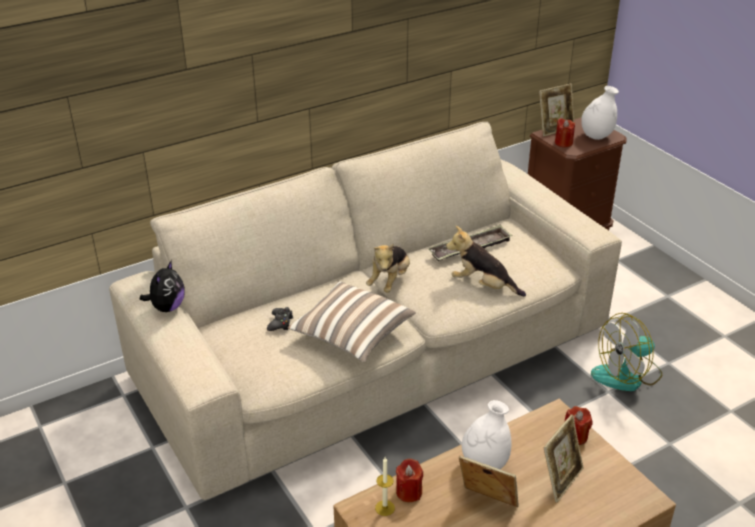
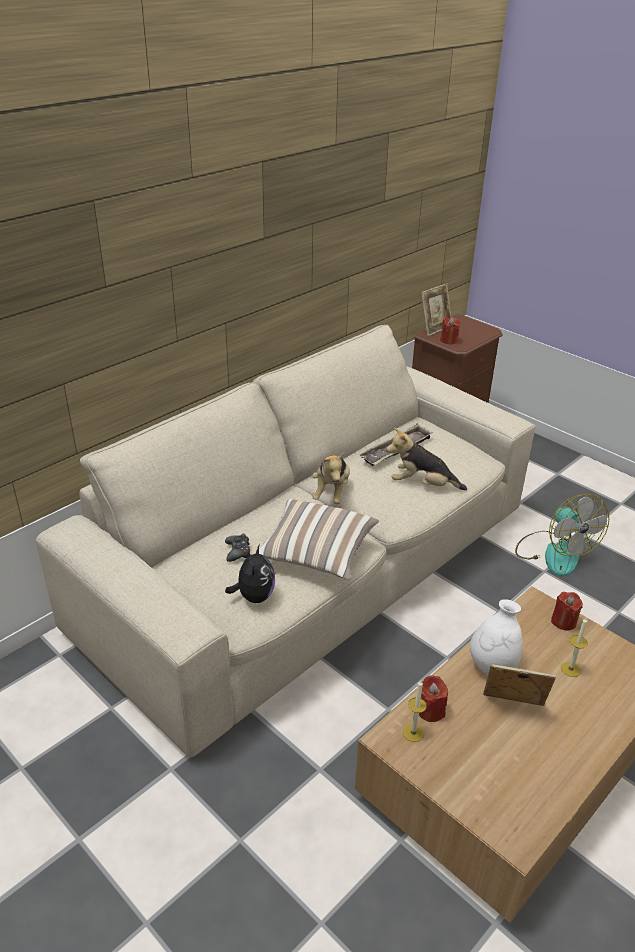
camera: 15 degrees left, 0 degrees up
(167, 307) = (115, 552): plush toy -> plush toy (254, 596)
(560, 480) = (570, 669): picture frame -> candle
(596, 136) = (475, 331): white vase -> none
(627, 375) = (554, 552): fan -> fan turned 75 degrees counterclockwise

